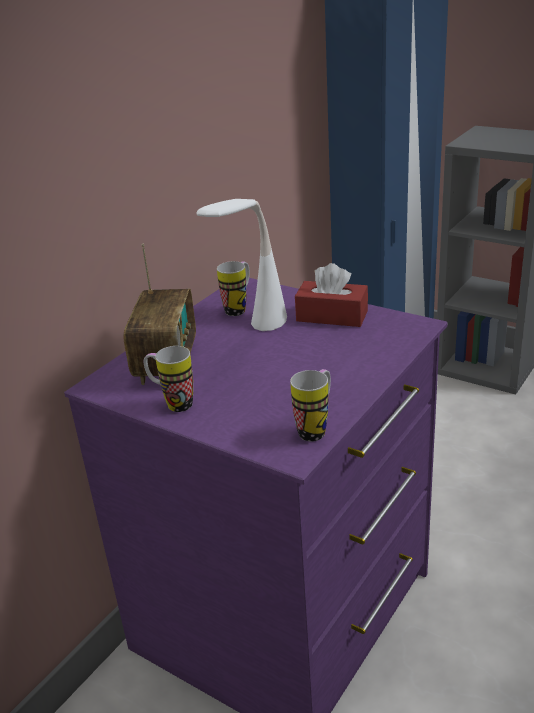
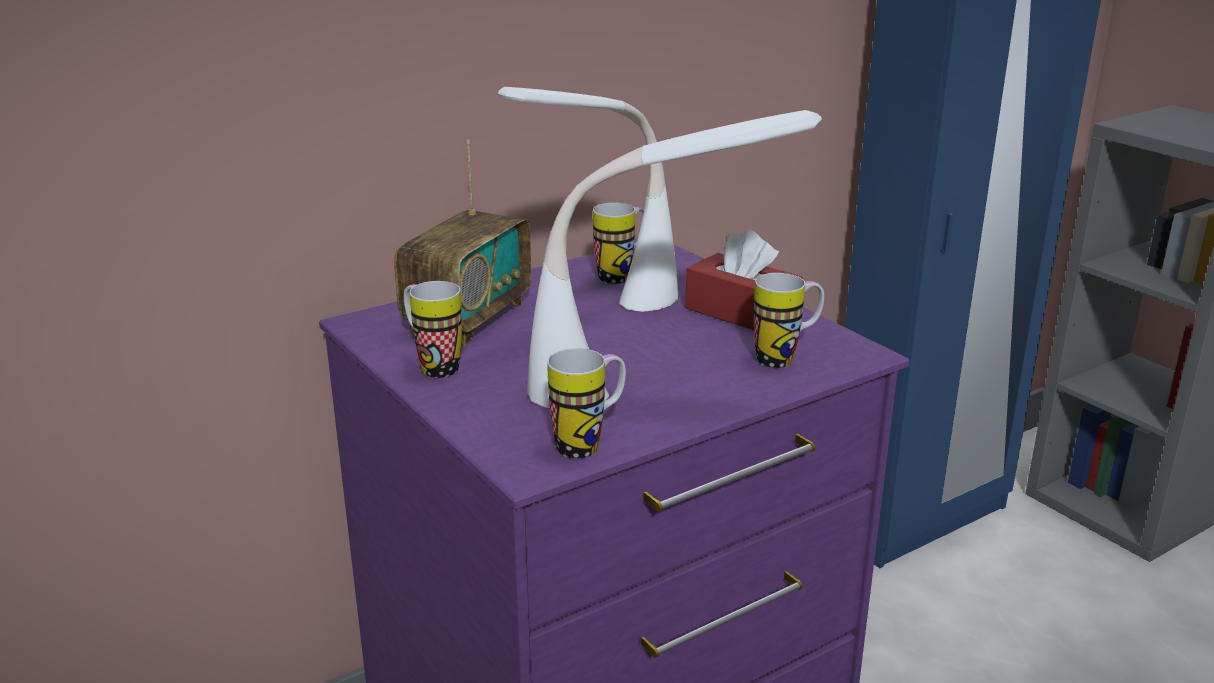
camera: 20 degrees right, 5 degrees down
(333, 386) = (661, 399): none -> white table lamp
(381, 340) = (785, 358): none -> mug

